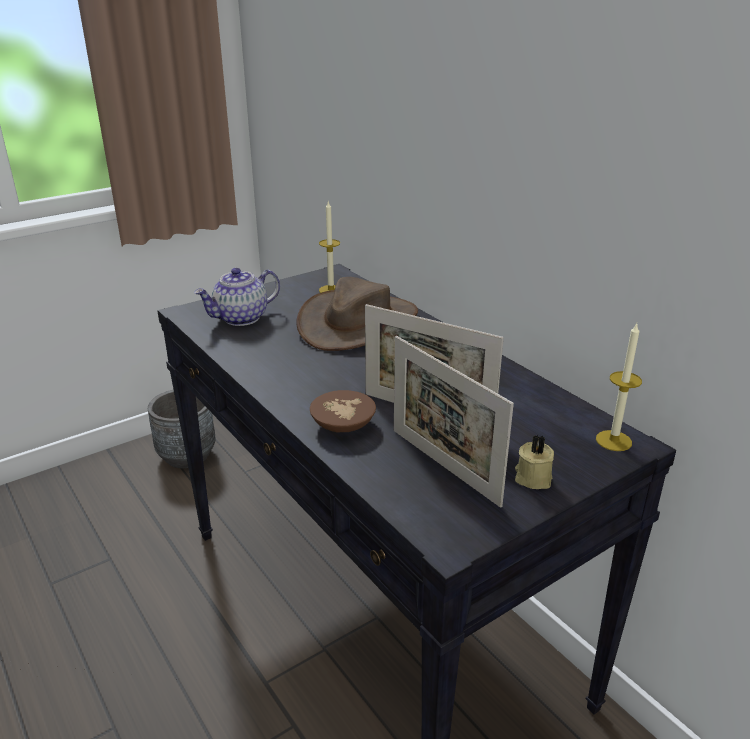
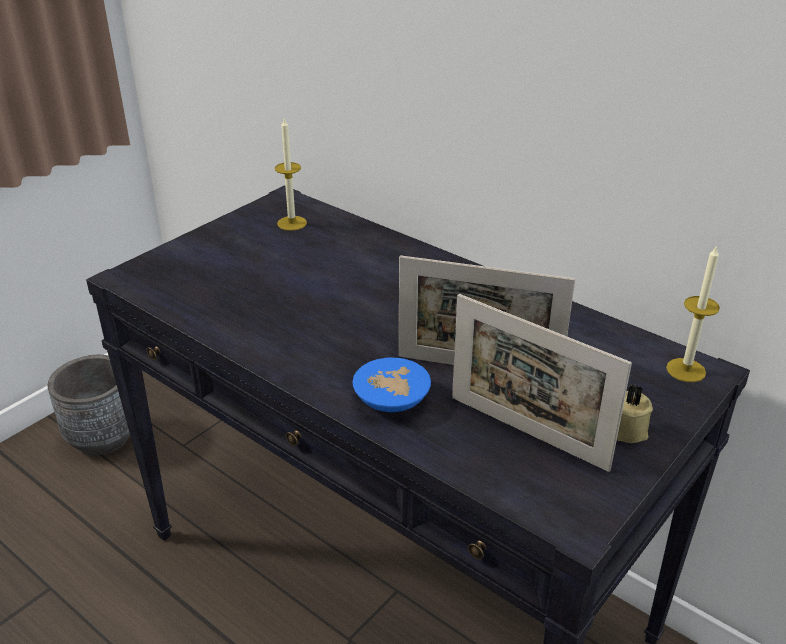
camera: 15 degrees left, 5 degrees up
(241, 318) = (200, 276): teapot -> none
(343, 425) = (393, 401): brown bowl -> blue bowl
(357, 322) = (344, 262): brown hat -> none

